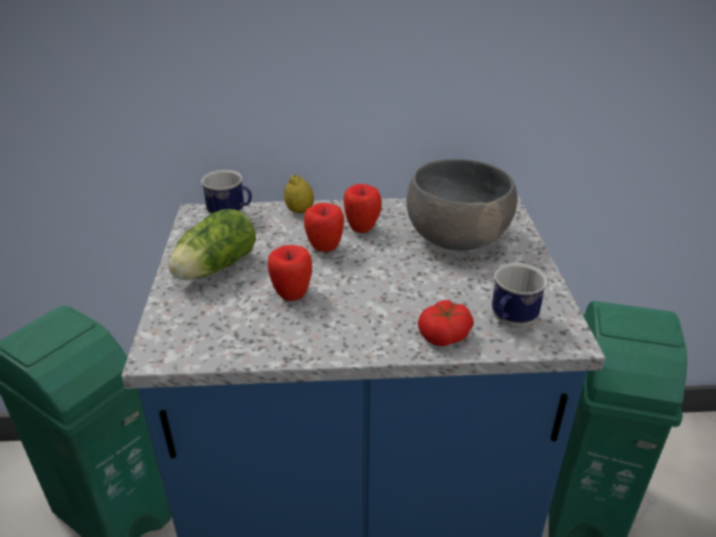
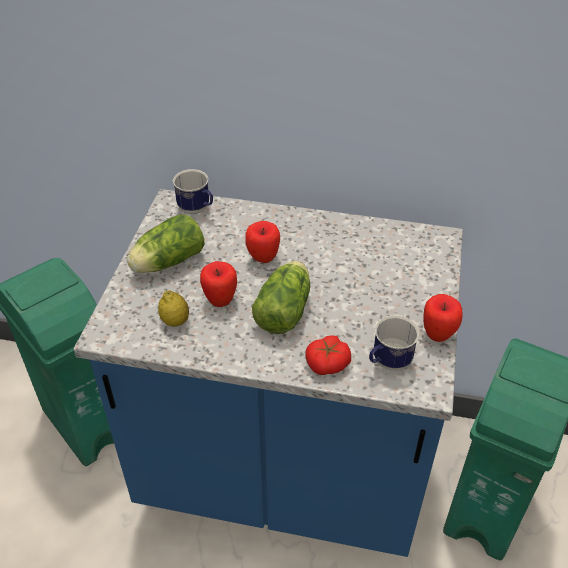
camera: 15 degrees right, 10 degrees up
(299, 211) = (256, 214): lemon -> lemon (175, 321)
(362, 228) = (303, 242): apple -> apple (438, 334)
(371, 291) = (285, 309): none -> lettuce
(456, 237) = (382, 267): grey bowl -> none

